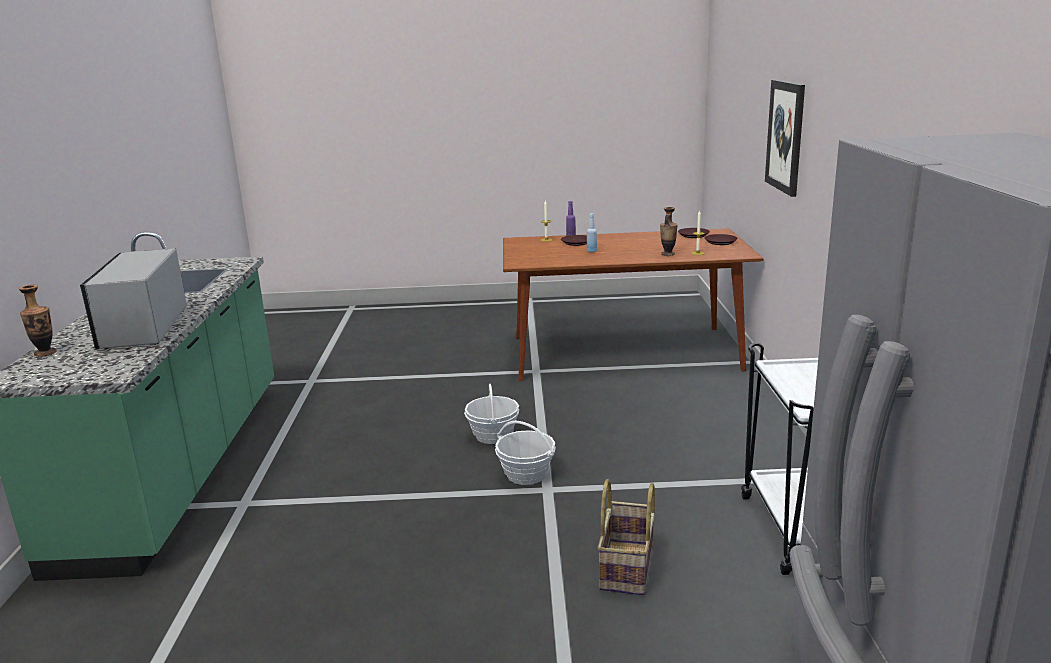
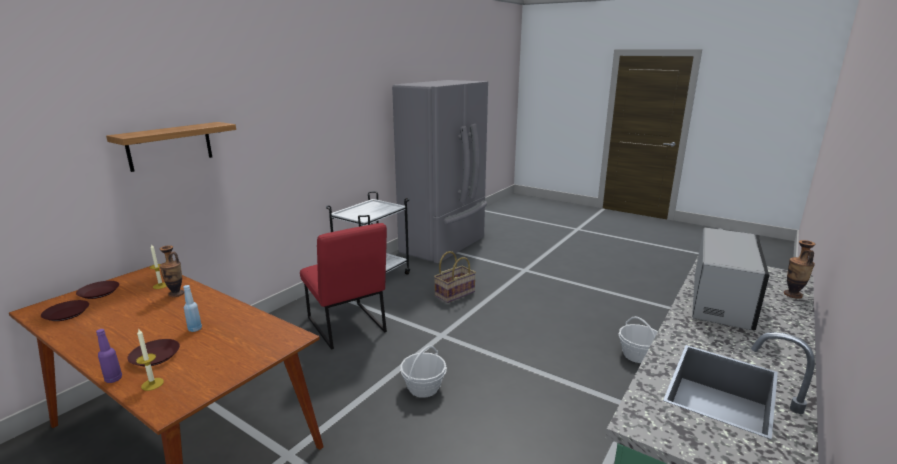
camera: 145 degrees left, 0 degrees up
(526, 474) = (440, 348): basket -> basket (637, 355)
(679, 451) = (346, 326): none -> red chair
(785, 136) = (170, 146): picture -> shelf

